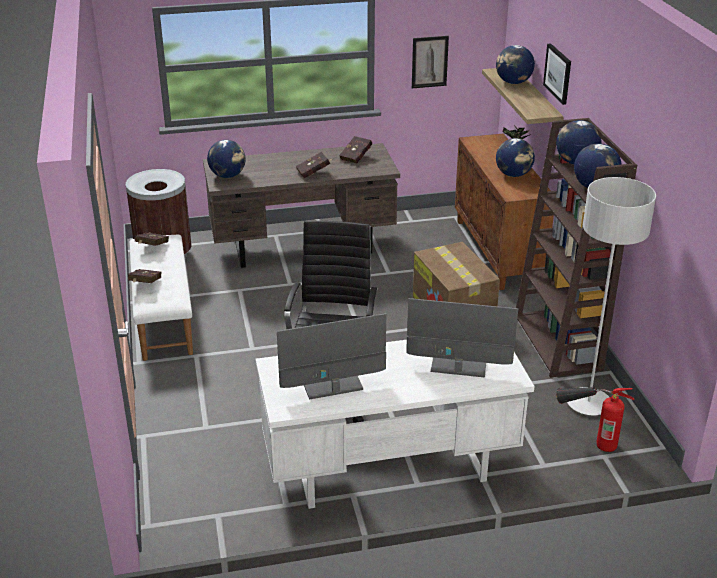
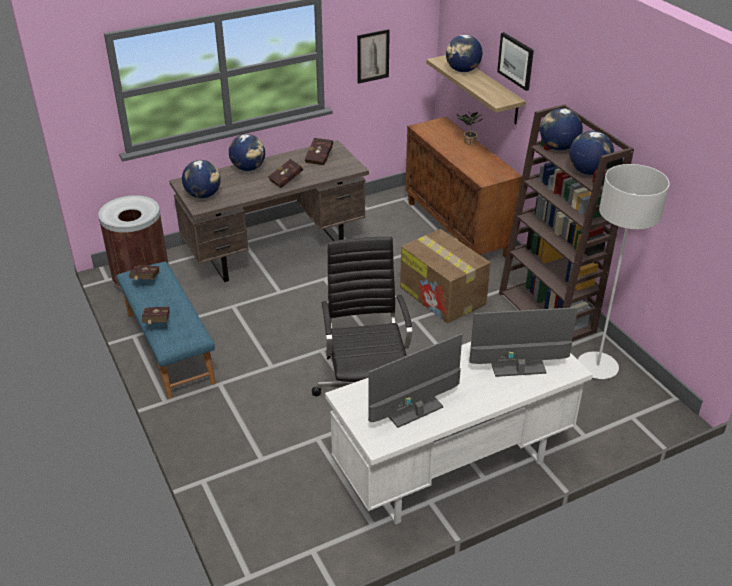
camera: 15 degrees left, 5 degrees up
(163, 317) = (169, 348): white bench -> blue bench
(513, 175) = (475, 158): globe -> globe (248, 168)
(587, 439) = (611, 402): fire extinguisher -> none

